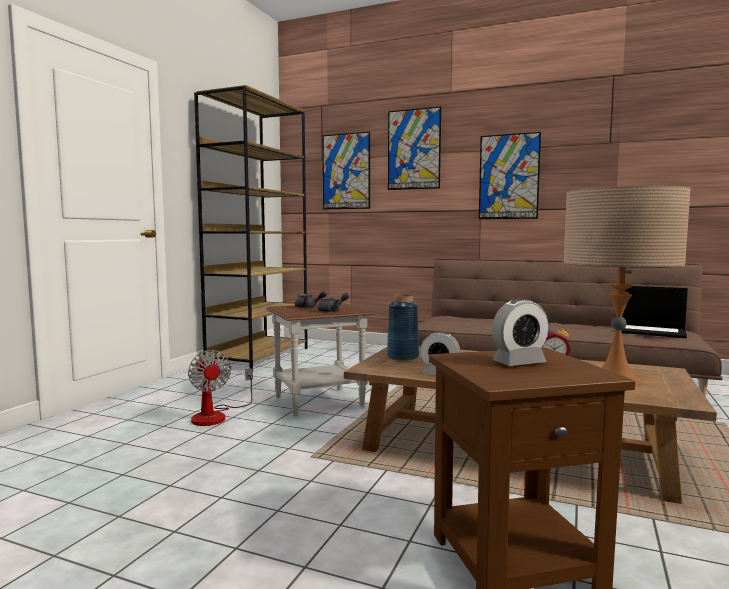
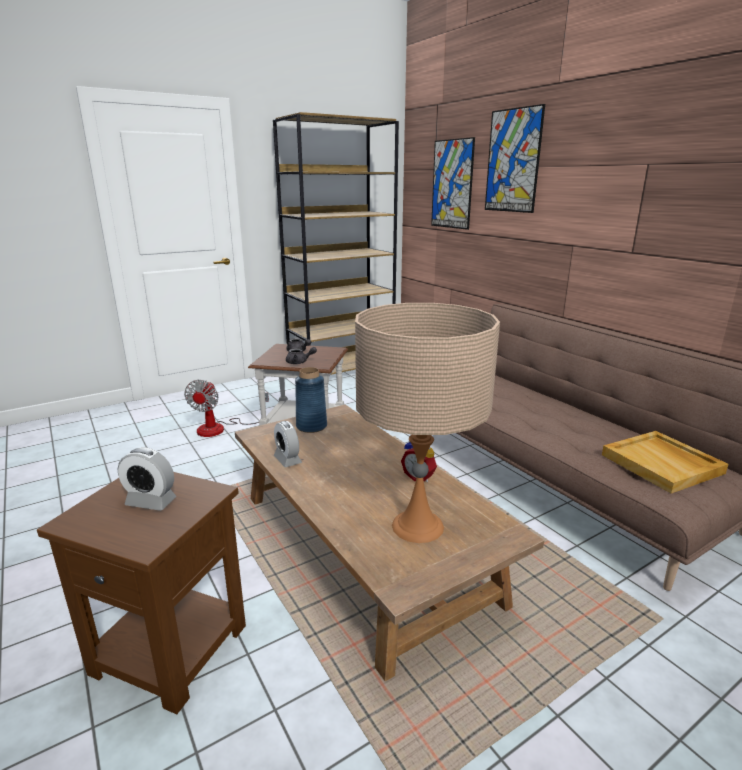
camera: 35 degrees right, 15 degrees up
(509, 177) = (608, 205): picture -> none
(651, 331) = (662, 464): laptop -> beige tray

